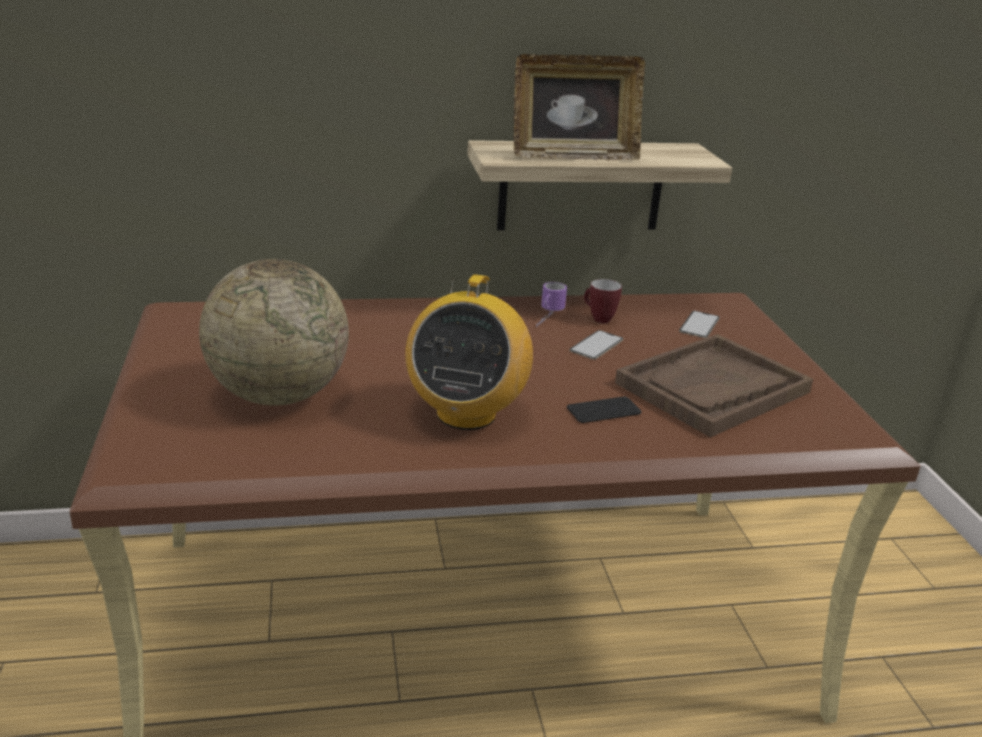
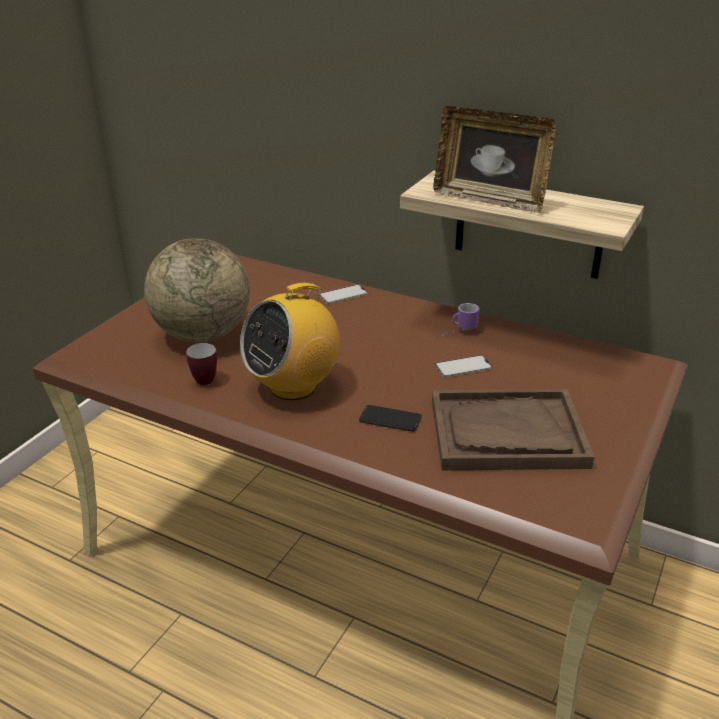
camera: 40 degrees right, 5 degrees up
(598, 318) = (498, 345): mug -> mug (204, 379)
(699, 325) = (582, 377): phone -> phone (343, 294)

